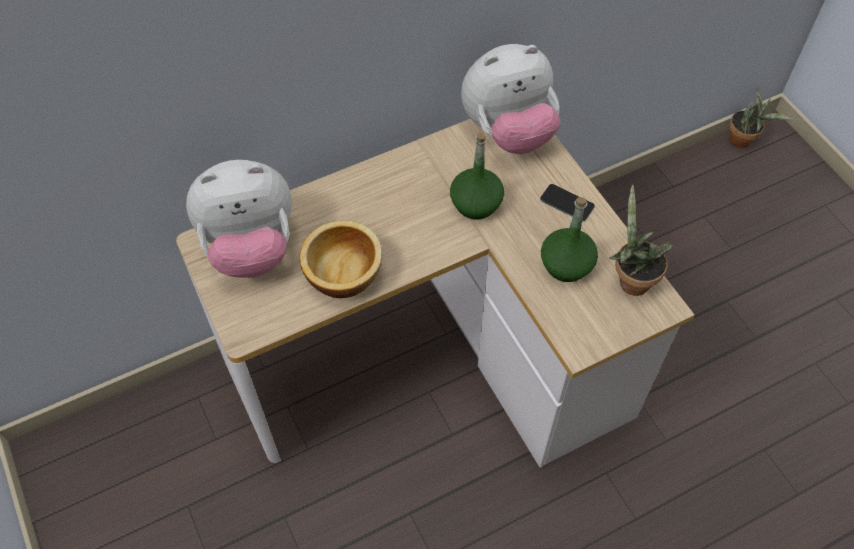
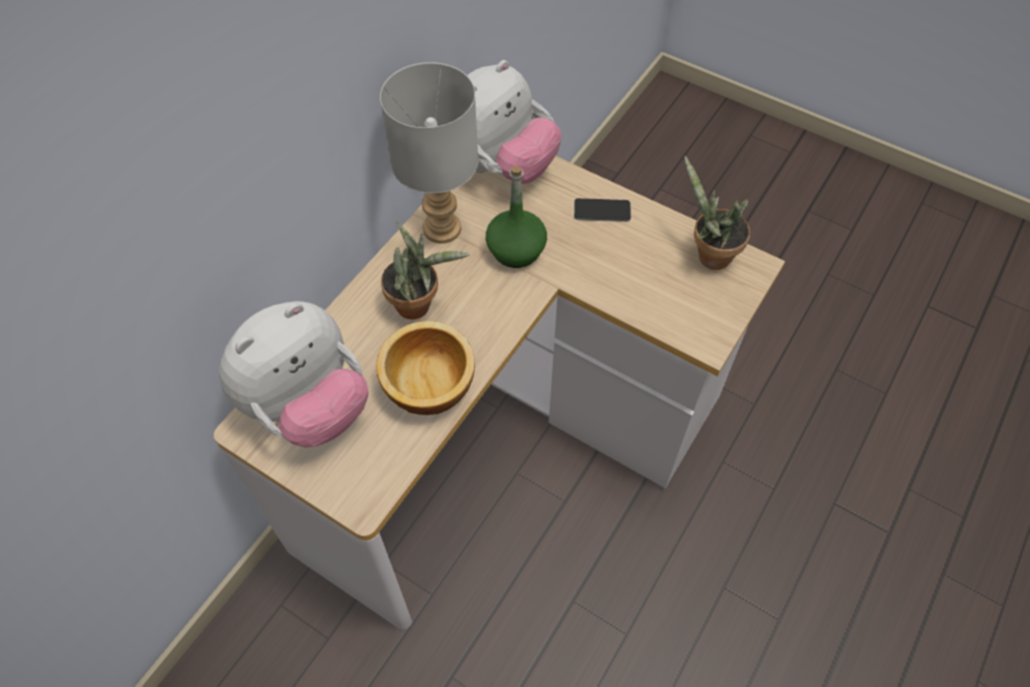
camera: 30 degrees left, 0 degrees up
(431, 162) = (443, 229): none -> grey table lamp
(566, 264) = (642, 269): green bottle -> none
(743, 141) = (651, 108): potted plant -> potted plant (419, 304)

